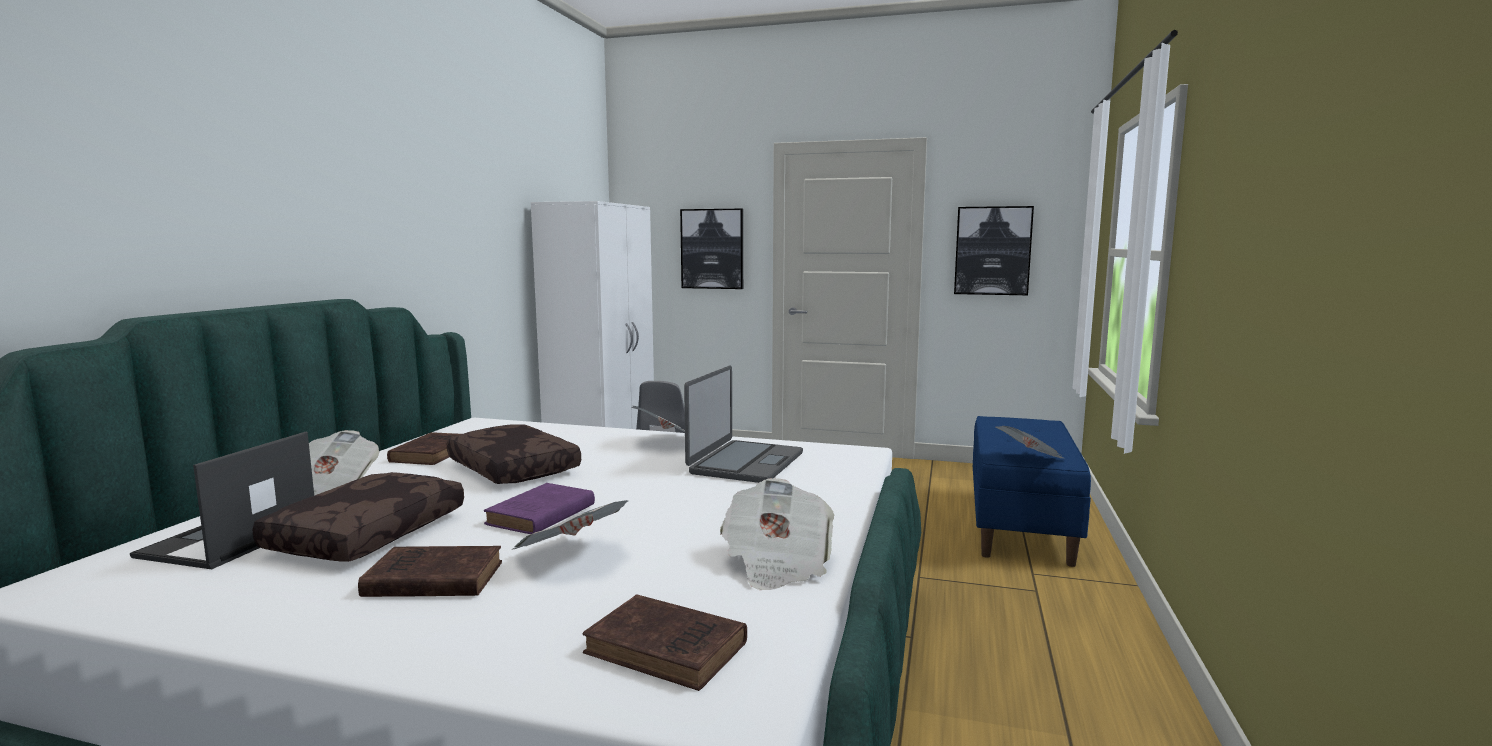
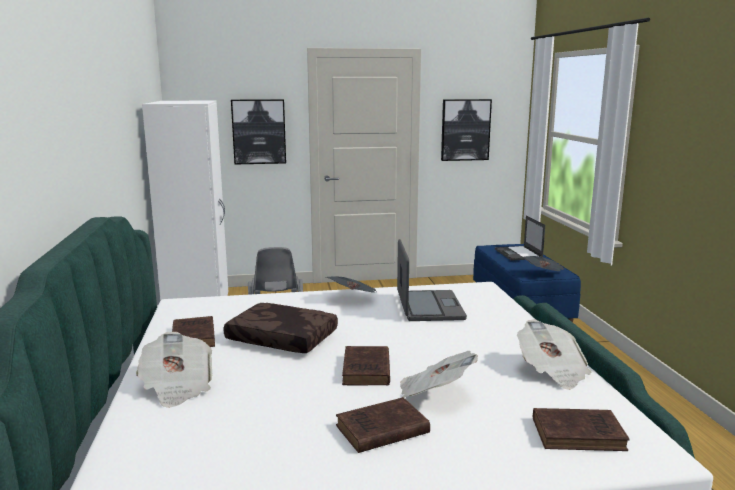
camera: 25 degrees left, 5 degrees up
(229, 539) = (173, 439): laptop -> laptop (518, 254)
(367, 533) = (272, 410): brown pillow -> none
(539, 515) = (366, 371): purple book -> brown book

